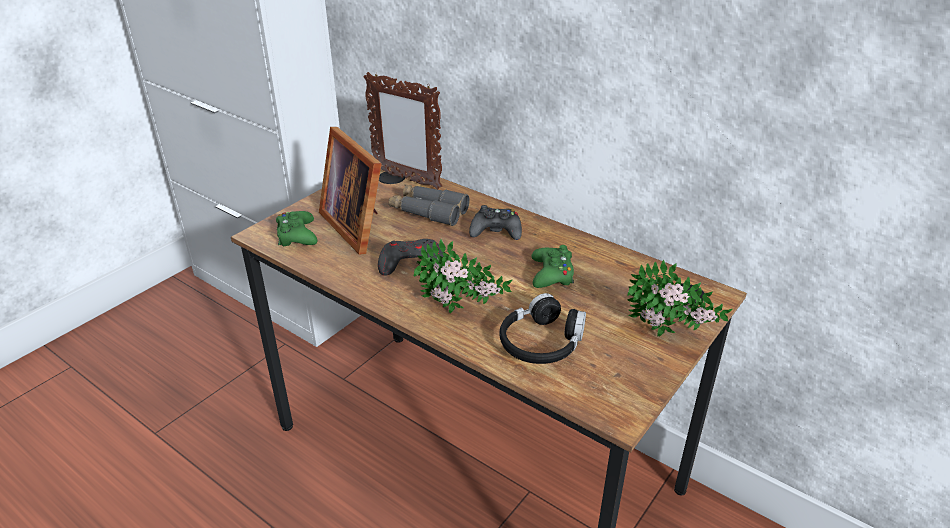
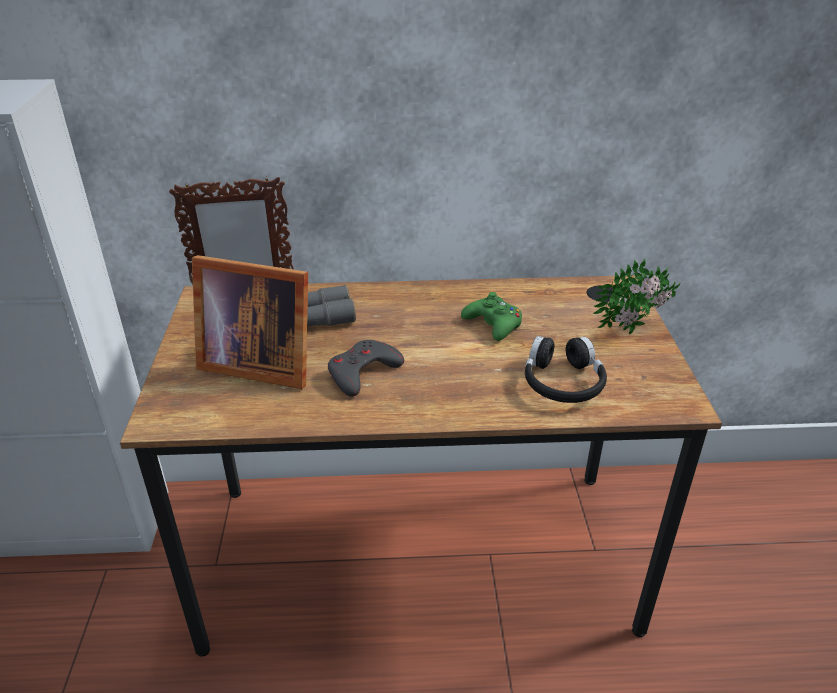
camera: 40 degrees left, 0 degrees up
(297, 235) = (203, 403): green game controller -> none
(461, 310) = (466, 390): potted plant -> none
(496, 231) = (398, 310): black game controller -> none

